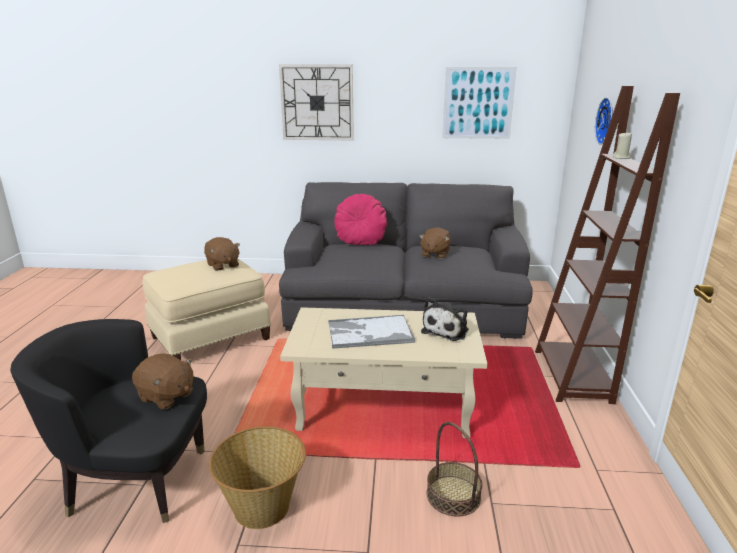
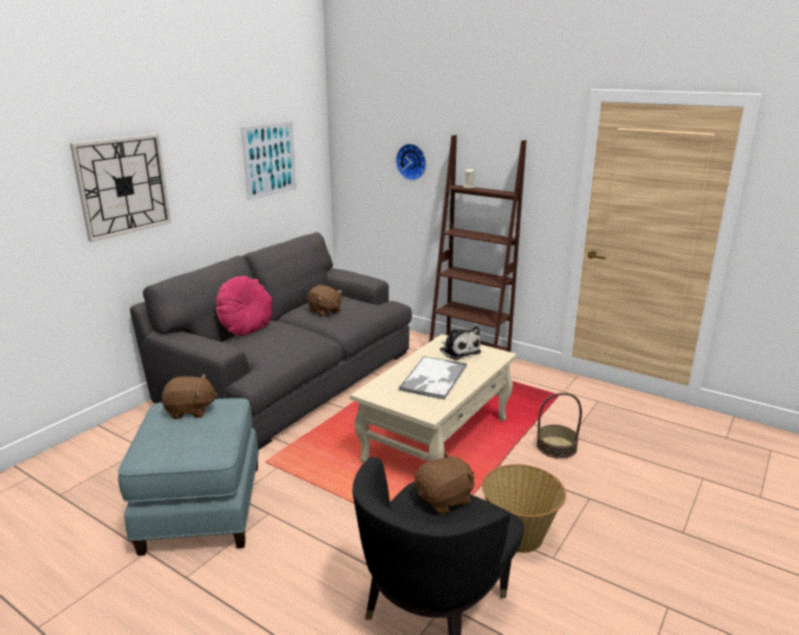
camera: 60 degrees left, 0 degrees up
(210, 337) = (200, 507): beige ottoman -> blue ottoman

